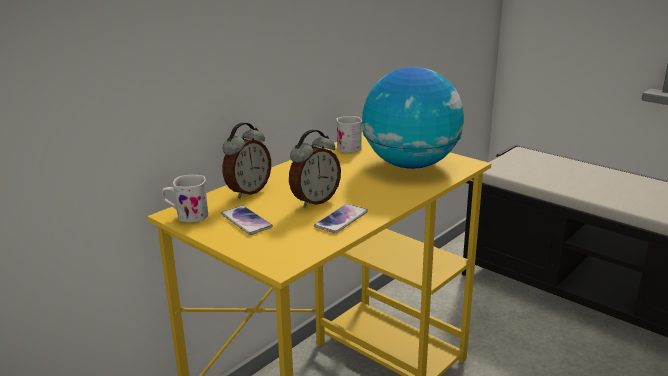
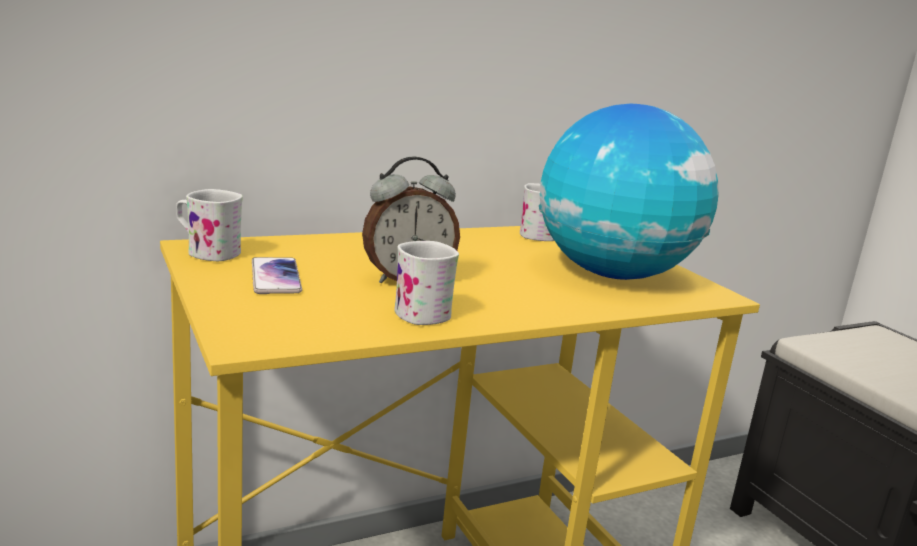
camera: 20 degrees right, 5 degrees down
(247, 191) = (327, 247): alarm clock -> none
(341, 219) = (417, 311): phone -> white mug

